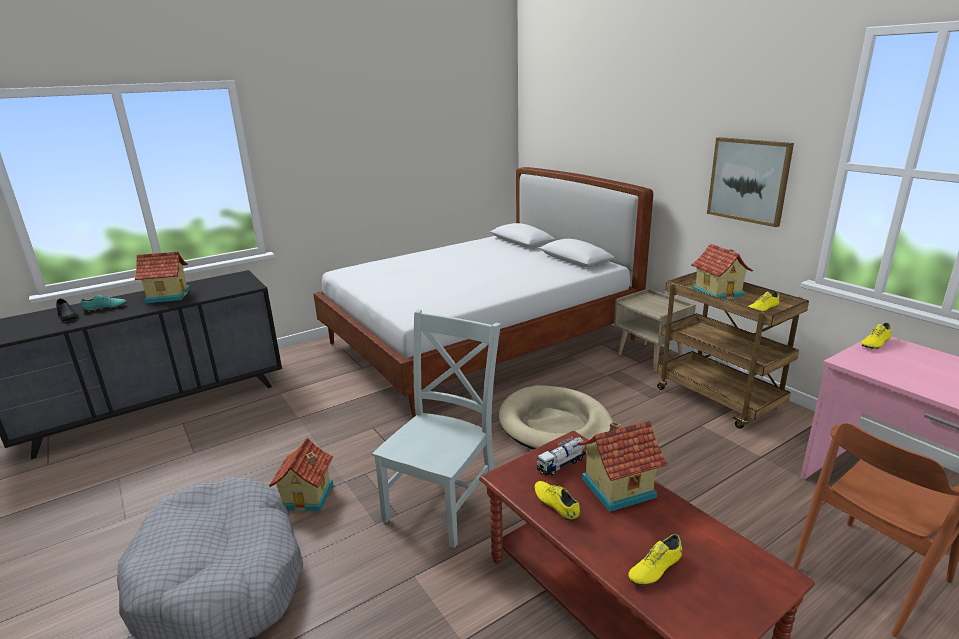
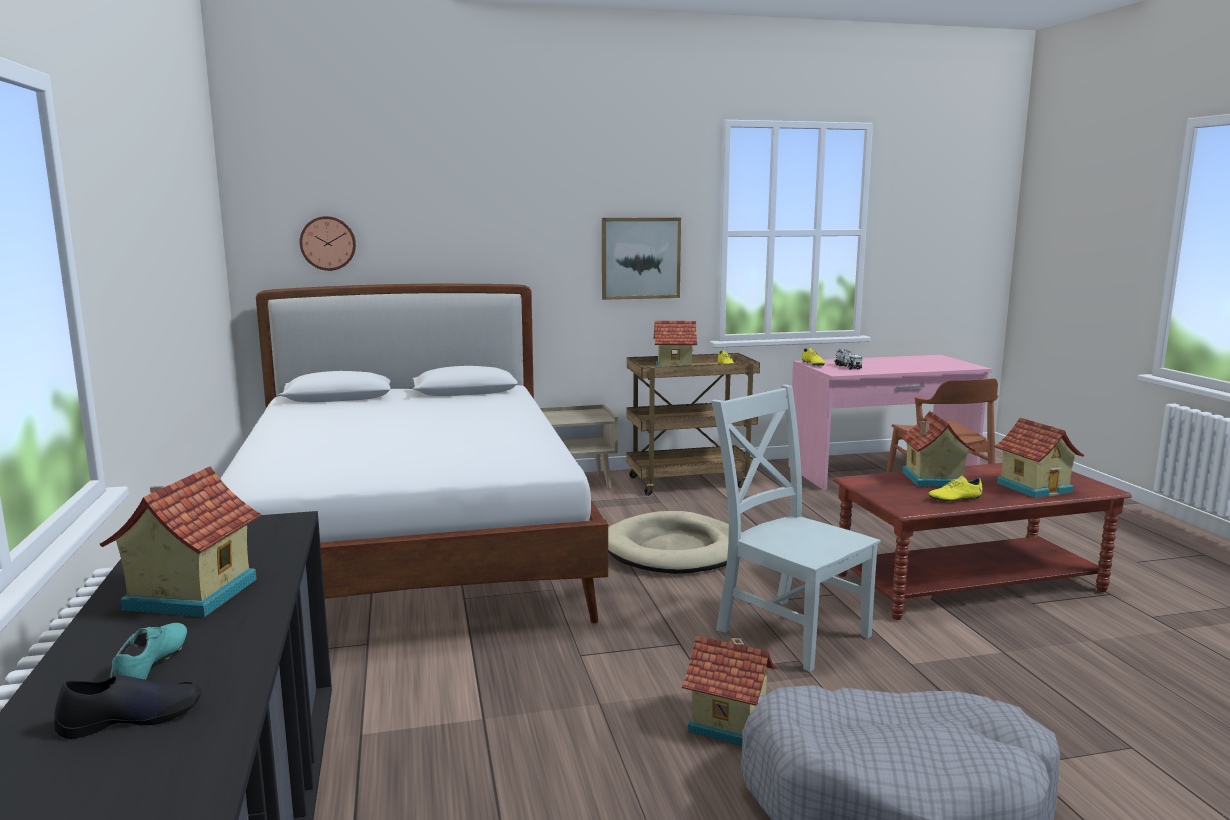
camera: 70 degrees left, 10 degrees down
(556, 141) = (328, 243): none -> wall clock
(561, 464) = (892, 488): toy truck -> toy truck (847, 367)
(655, 569) = (1035, 487): yellow shoe -> toy house

